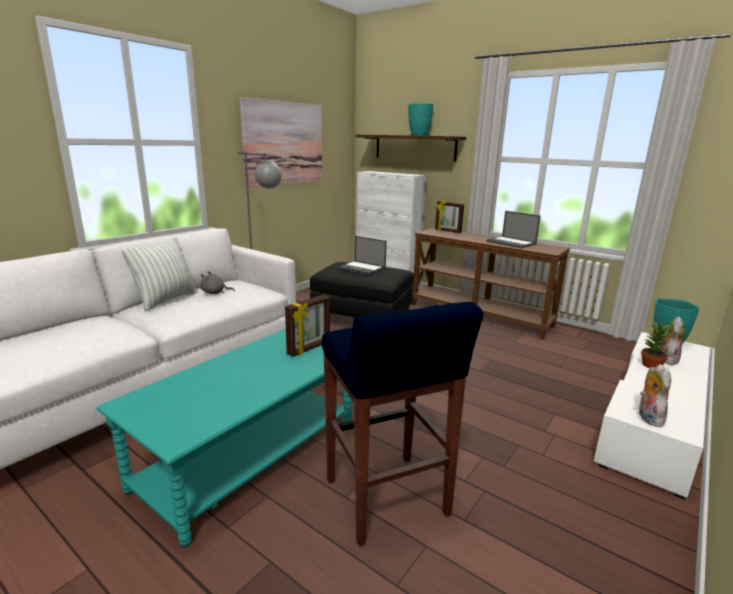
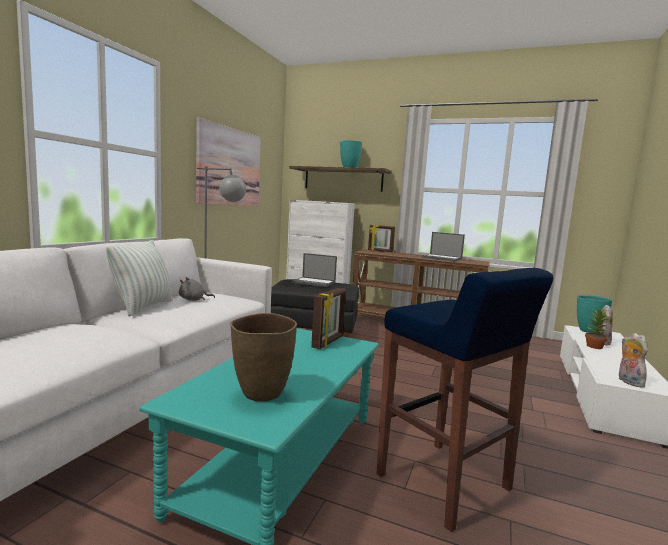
camera: 15 degrees left, 10 degrees down
(200, 403) = (262, 393): none -> brown vase

